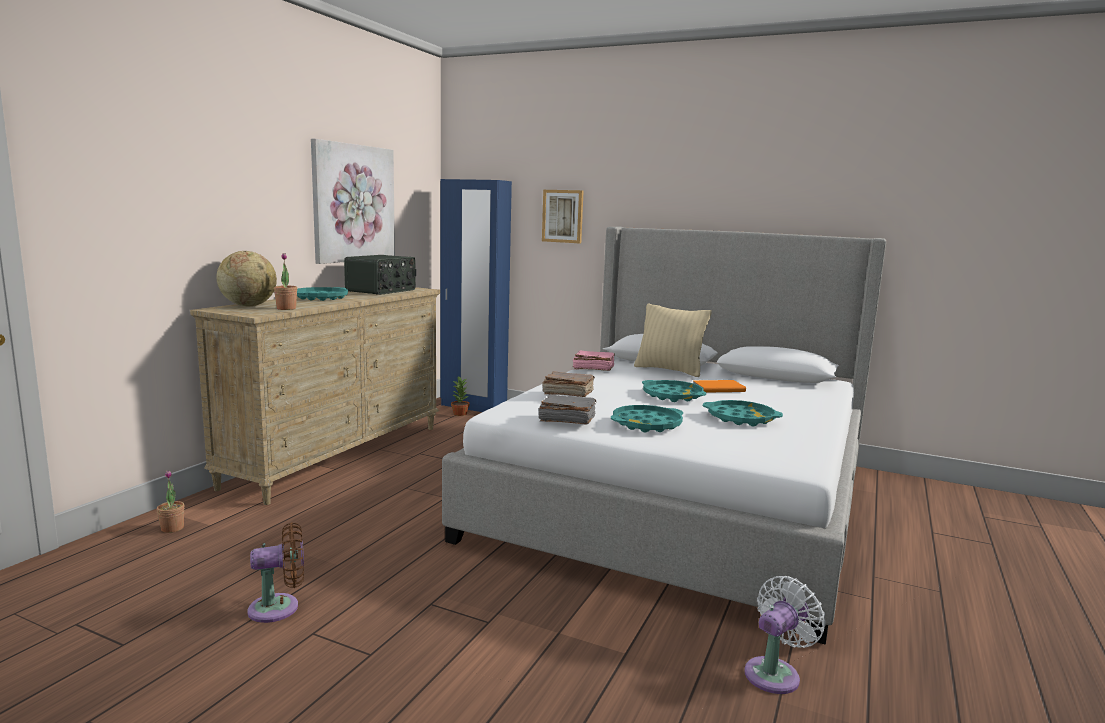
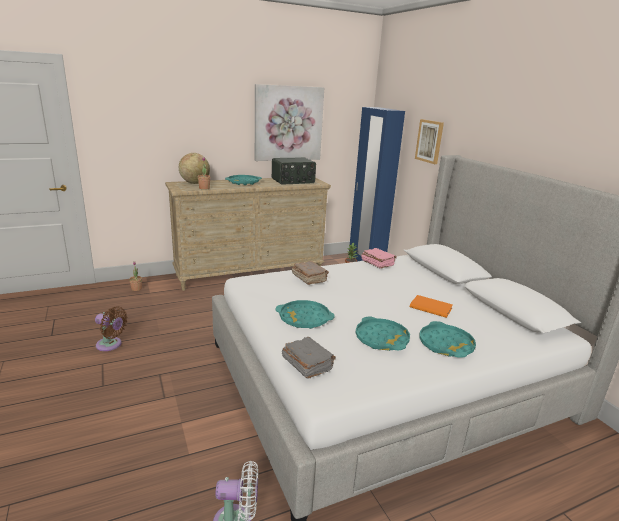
camera: 40 degrees right, 10 degrees up
(566, 420) = (264, 297): grey book -> grey book (307, 364)
(669, 370) = (431, 280): beige pillow -> none
(672, 396) = (376, 302): turquoise tray -> turquoise tray (446, 344)

